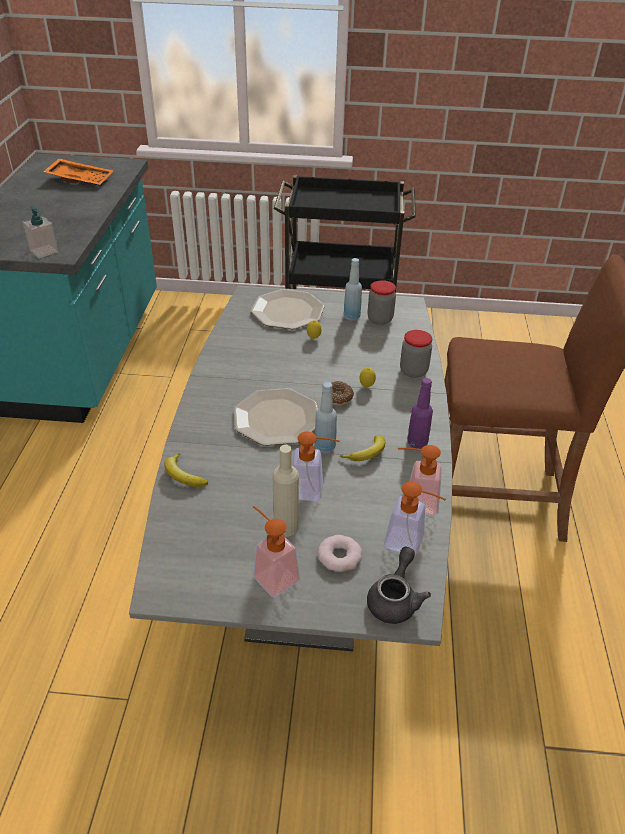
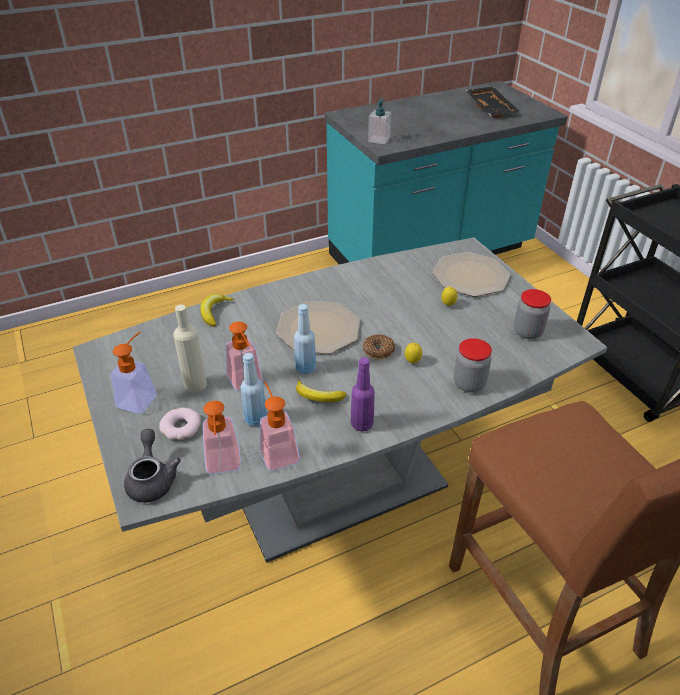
camera: 60 degrees right, 0 degrees up
(81, 179) = (491, 109): orange tray -> black tray
(351, 317) = (509, 313): blue bottle -> blue bottle (255, 419)
(395, 599) = (152, 479): grey teapot -> grey teapot turned 90 degrees counterclockwise

